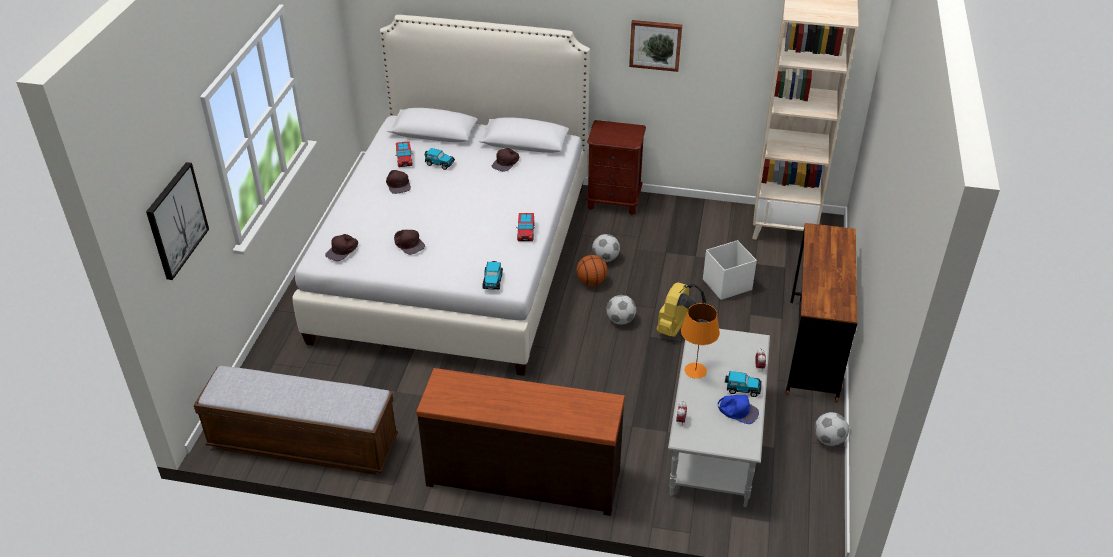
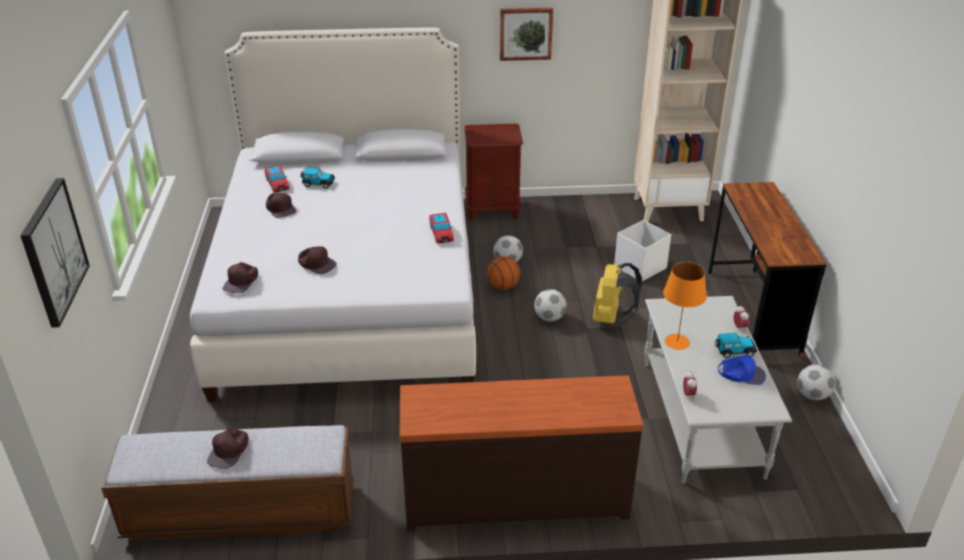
camera: 15 degrees left, 5 degrees down
(492, 281) = (427, 286): toy car -> none
(506, 162) = (390, 173): brown cap -> brown cap (229, 451)

